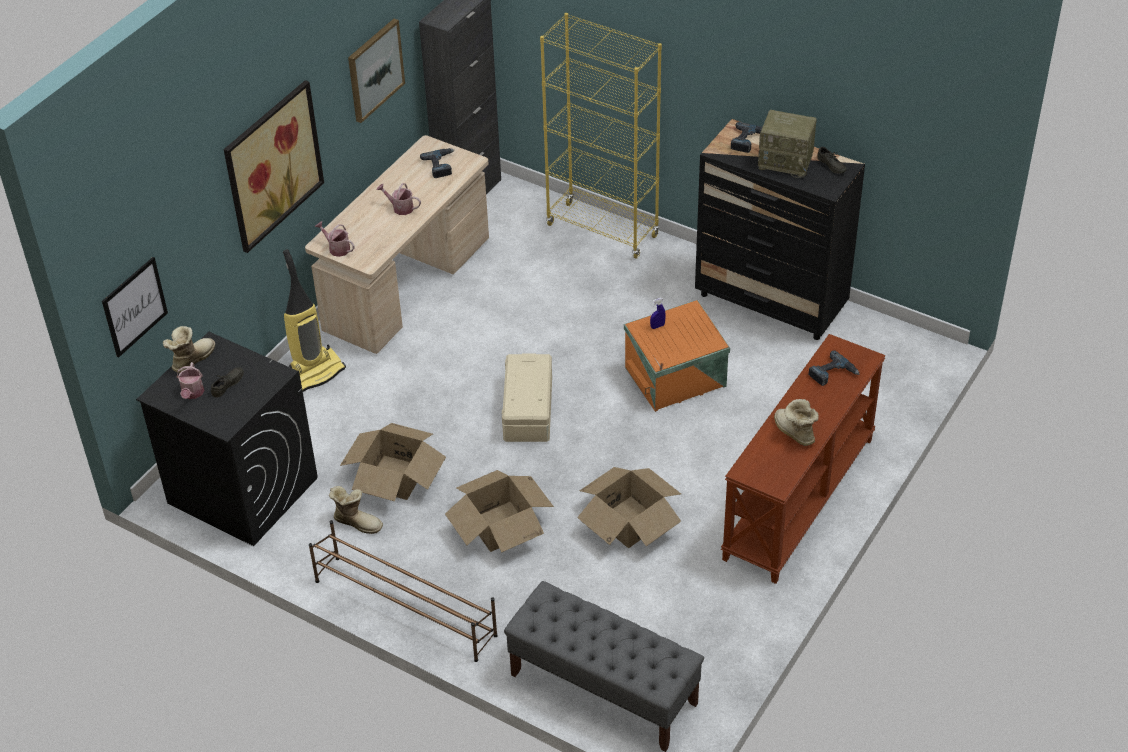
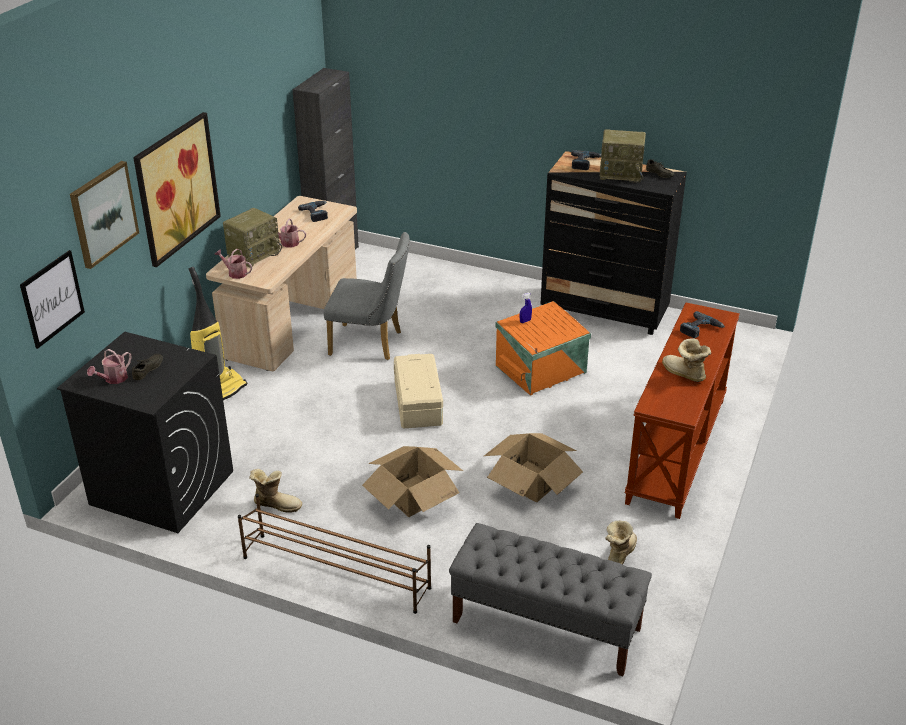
camera: 10 degrees left, 10 degrees down
(191, 360) = (109, 353): boot -> boot (619, 553)
(192, 393) = (113, 379): watering can -> watering can turned 45 degrees clockwise
(361, 221) = (254, 254): none -> radio
(374, 70) = (259, 123): picture -> picture (103, 213)
(394, 477) = (306, 464): cardboard box -> none
(491, 324) = (371, 344): none -> grey chair
(602, 230) = (451, 274): yellow bookcase -> none

